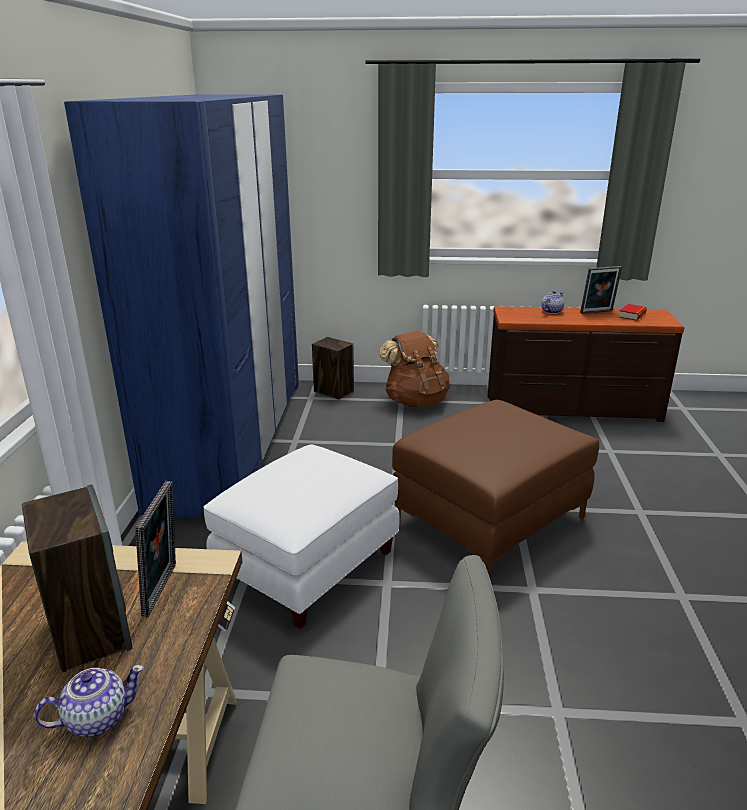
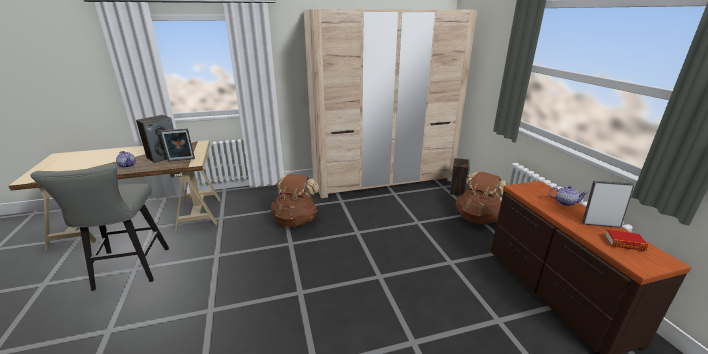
camera: 70 degrees right, 0 degrees up
(233, 438) = (383, 179): blue wardrobe -> beige wardrobe
(307, 565) = (296, 220): white ottoman -> brown backpack
(489, 520) = (359, 267): brown ottoman -> none
(597, 312) = (600, 224): picture frame -> picture frame turned 135 degrees clockwise

